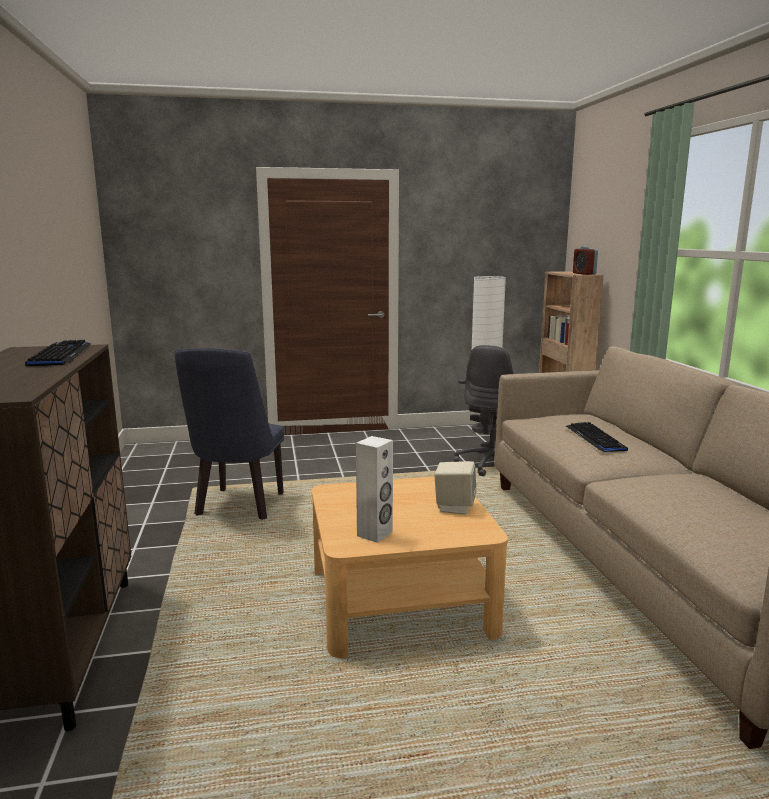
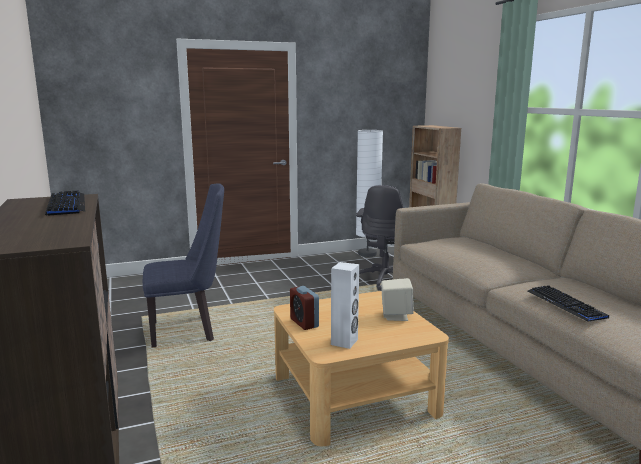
camera: 10 degrees left, 0 degrees up
(238, 508) = (189, 330): blue chair -> blue chair turned 105 degrees counterclockwise
(584, 273) = (445, 127): alarm clock -> alarm clock (304, 323)
(595, 438) = (483, 255): keyboard -> keyboard (565, 304)

